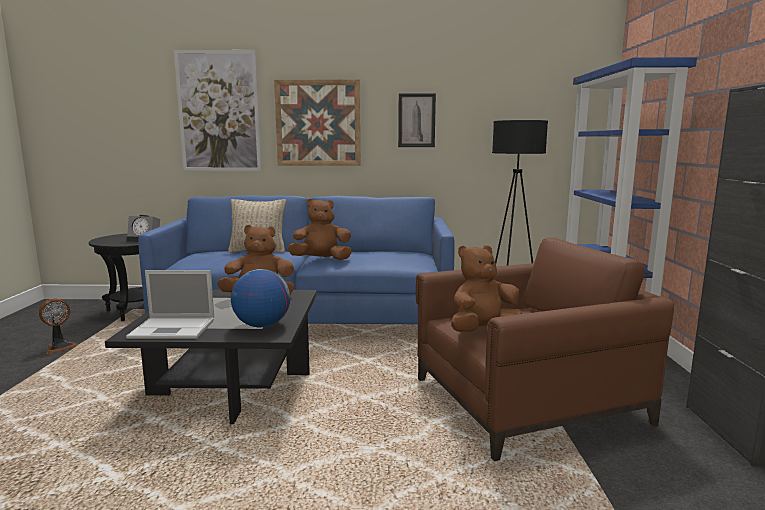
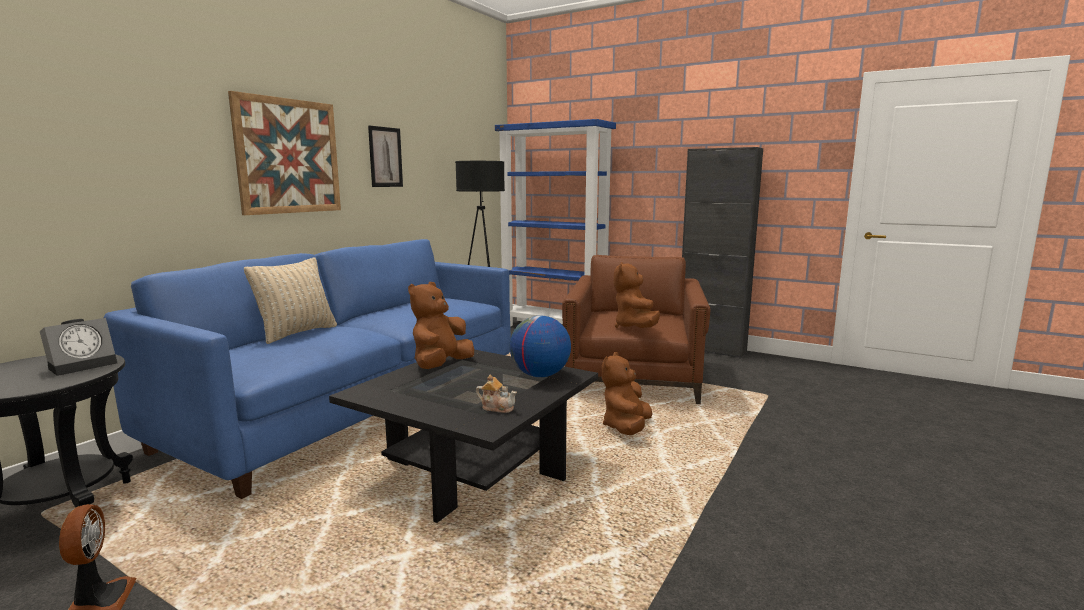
camera: 60 degrees left, 0 degrees up
(174, 328) = (497, 407): laptop -> teapot
(219, 111) = (141, 131): picture -> none
(321, 260) = (402, 320): brown plush toy -> brown plush toy (626, 428)

